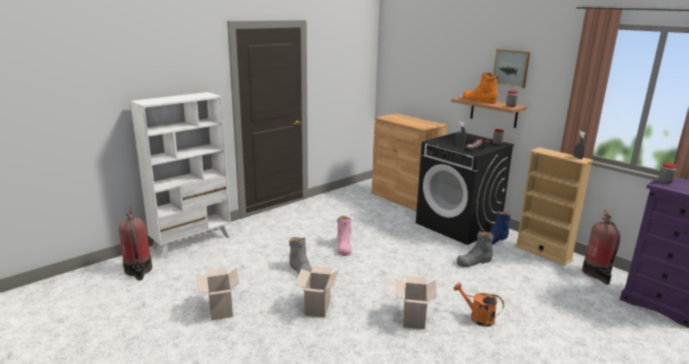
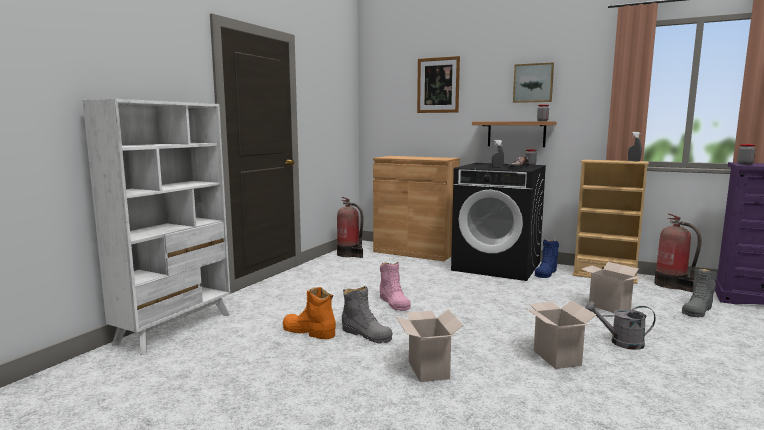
camera: 20 degrees left, 10 degrees down
(138, 270) = (106, 377): fire extinguisher -> fire extinguisher (349, 254)
(219, 309) = (288, 401): cardboard box -> cardboard box (607, 307)
(436, 58) = (438, 85): none -> picture
(474, 262) = (551, 294): grey boot -> grey boot (697, 310)
(477, 317) = (620, 342): orange watering can -> grey watering can
(479, 100) = (502, 121): orange boot -> orange boot (308, 332)

